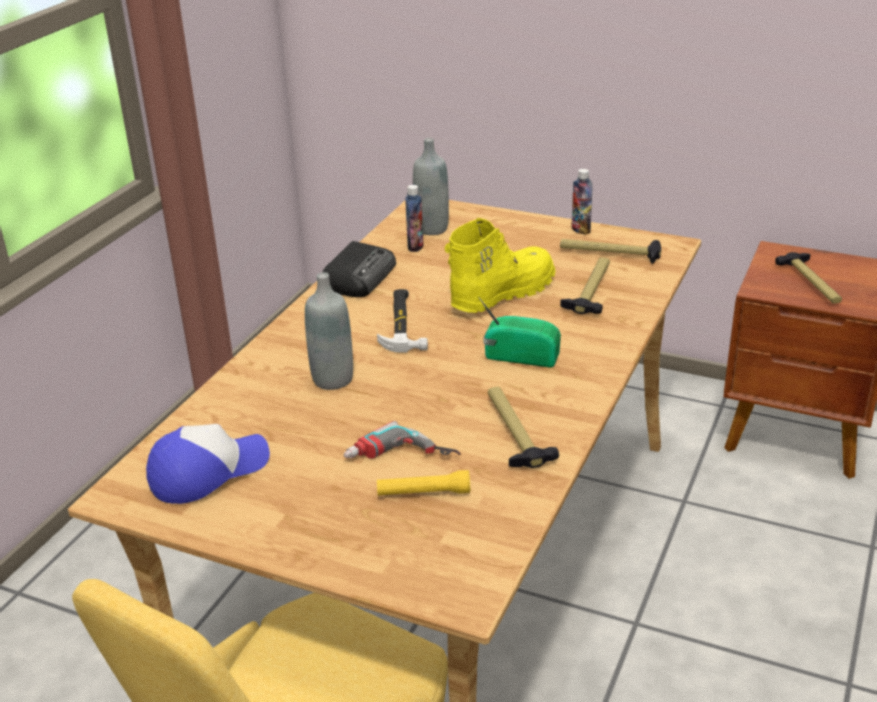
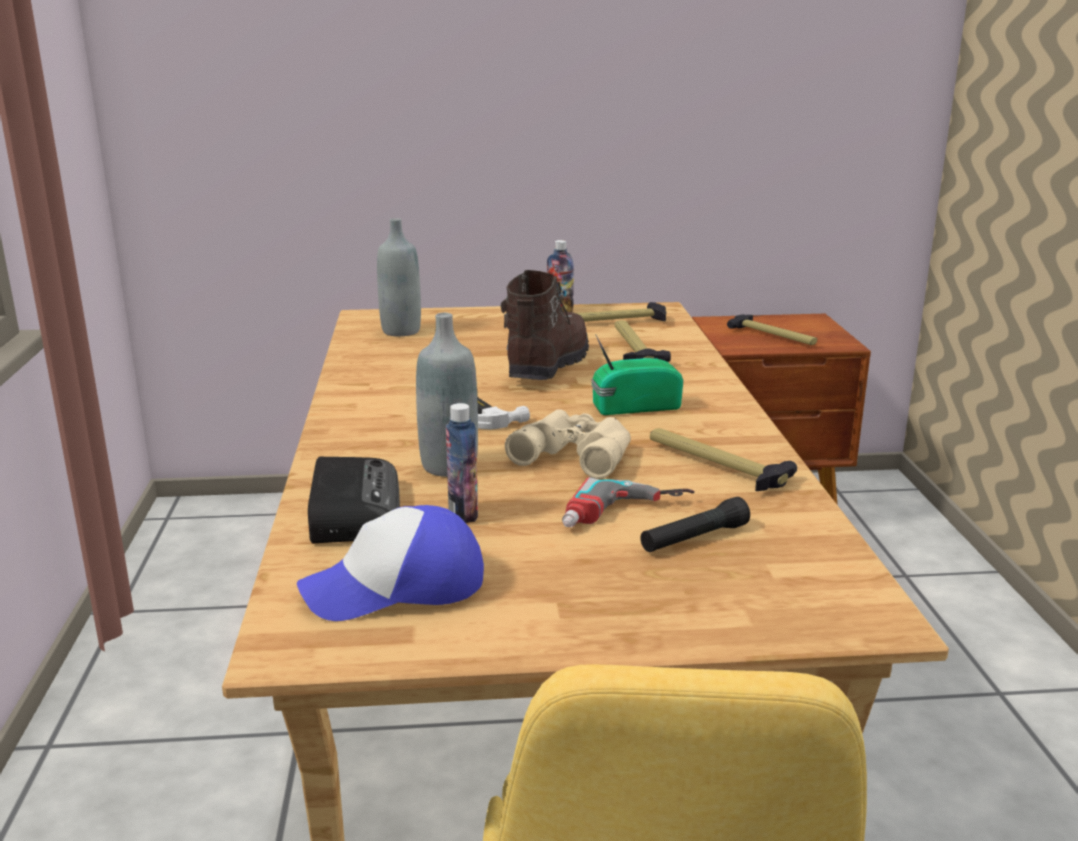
camera: 30 degrees left, 10 degrees down
(207, 471) = (396, 587): cap -> cap turned 135 degrees counterclockwise
(359, 276) = (366, 378): radio -> radio (353, 509)
(415, 246) = (400, 346): bottle -> bottle (463, 514)
(423, 493) = (694, 539): yellow flashlight -> black flashlight
(428, 391) = (575, 453): none -> beige binoculars
(501, 294) = (546, 366): yellow boot -> brown boot

